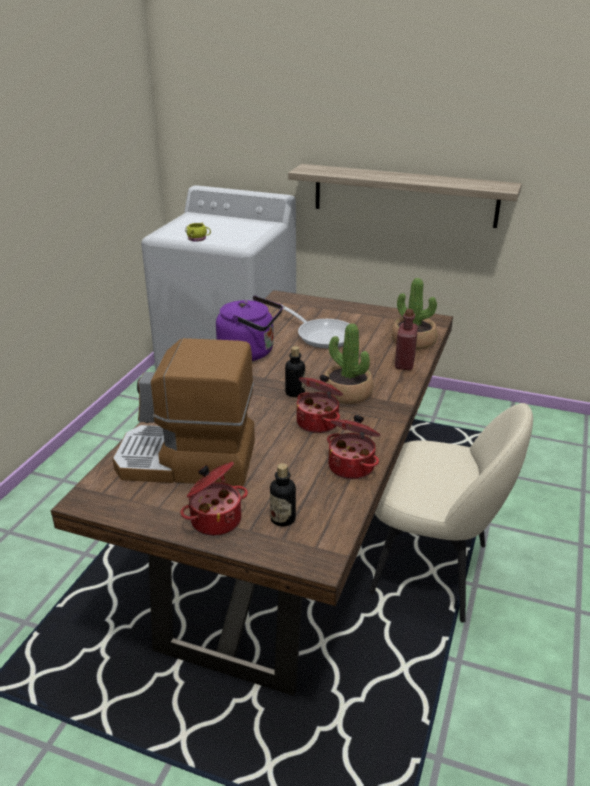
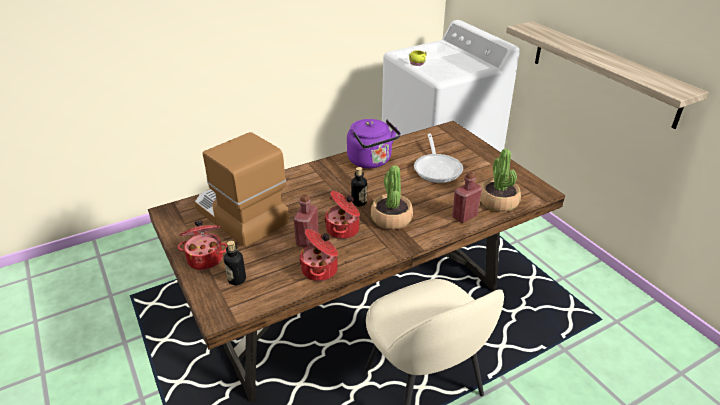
camera: 40 degrees right, 5 degrees up
(298, 448) = (307, 240): none -> red bottle

